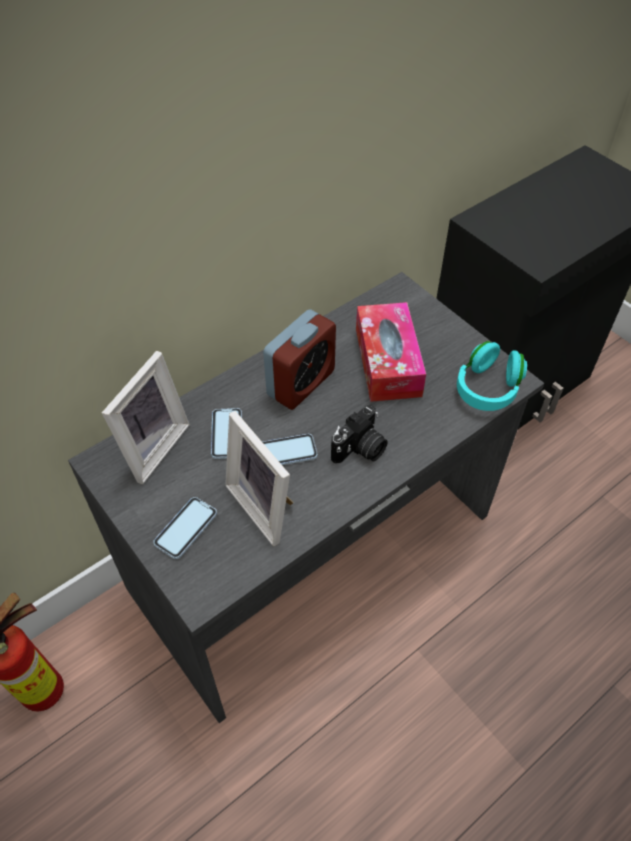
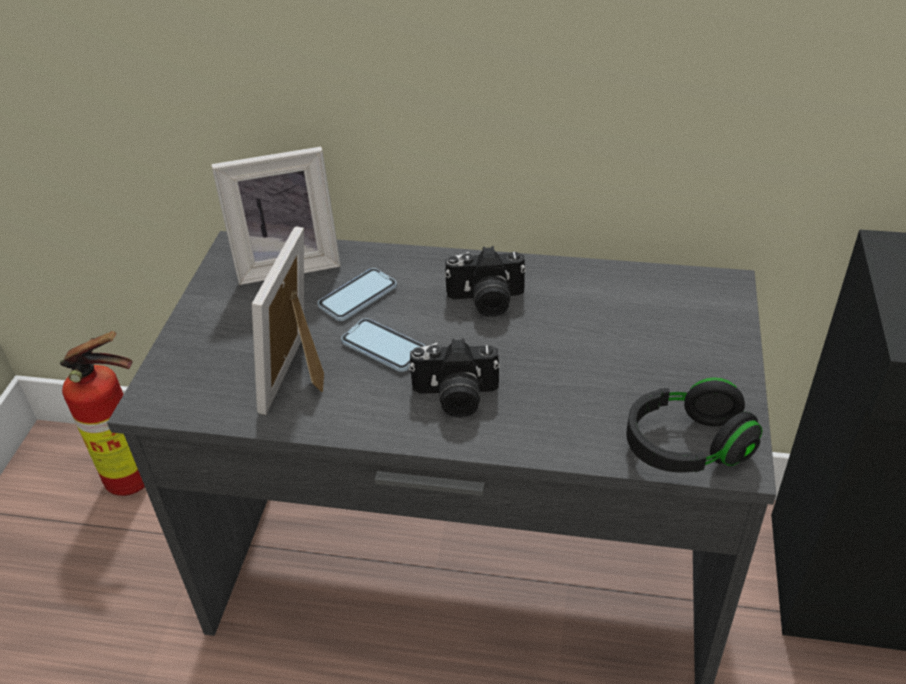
camera: 50 degrees right, 10 degrees down
(186, 529) = (218, 343): phone -> none
(301, 383) = (486, 301): alarm clock -> camera
(387, 362) = (605, 341): tissue box -> none
(487, 388) = (687, 446): turquoise headphones -> black headphones

